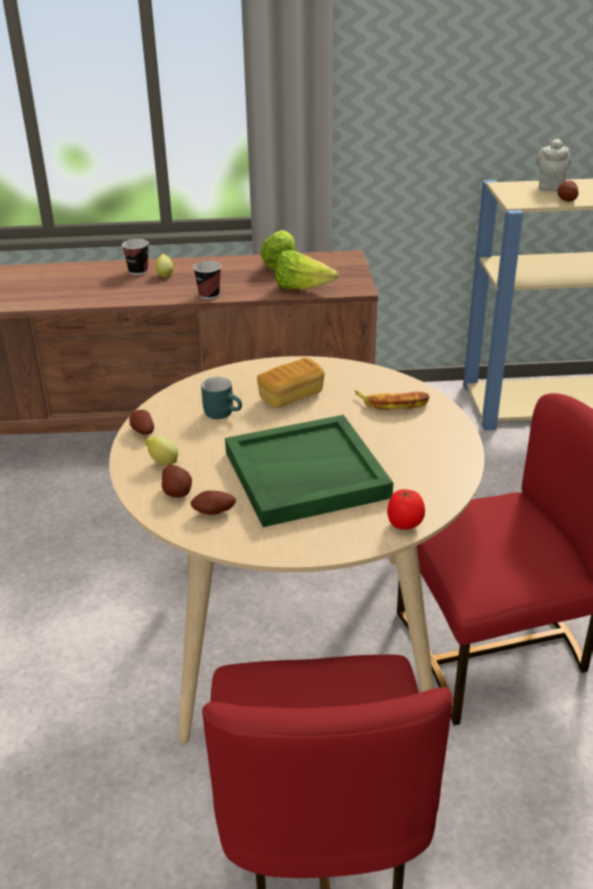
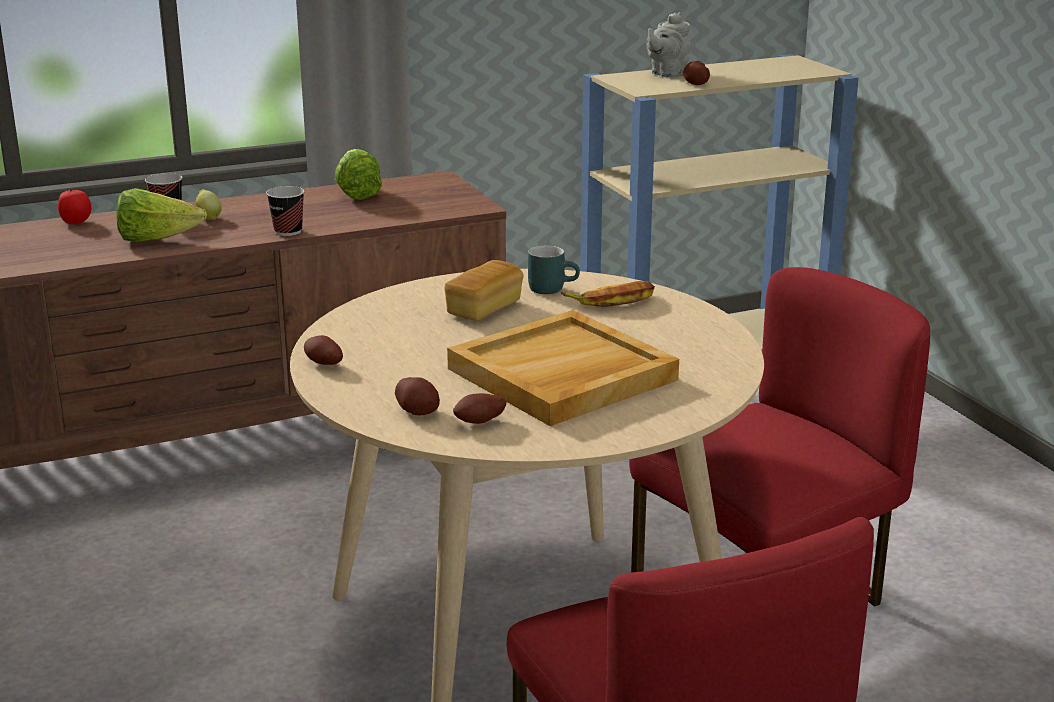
camera: 20 degrees left, 10 degrees down
(163, 463) = (376, 388): lemon -> none
(223, 413) = (413, 334): turquoise mug -> turquoise mug (552, 288)
(301, 288) = (405, 213): lettuce -> lettuce (156, 240)
(305, 475) = (561, 375): green tray -> beige tray
(405, 525) = (710, 400): tomato -> tomato (76, 222)
(550, 186) = (667, 73): grey teapot -> grey teapot turned 135 degrees counterclockwise

